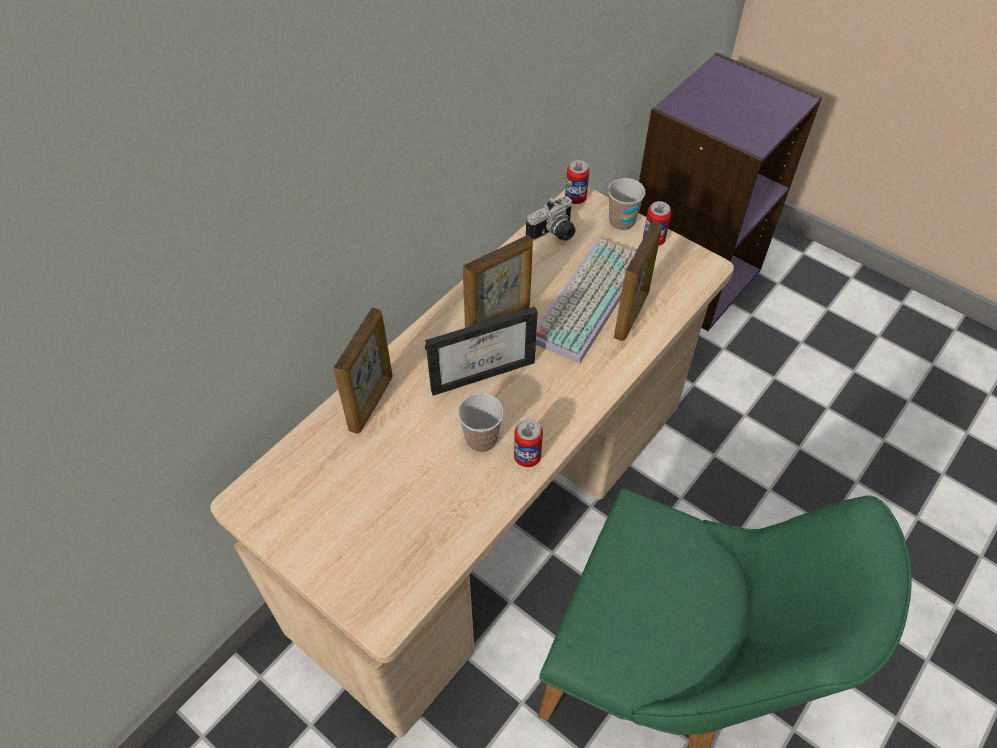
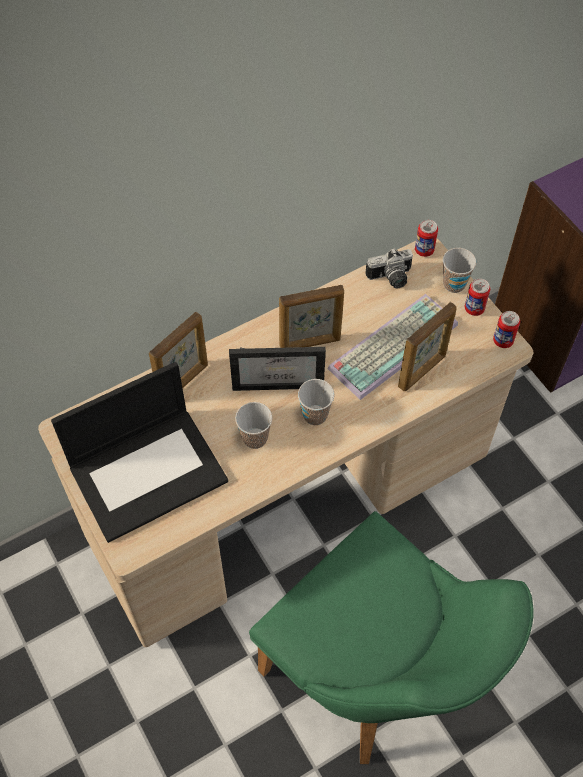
camera: 20 degrees right, 5 degrees up
(371, 517) = (149, 472): none -> laptop
(527, 457) = (284, 463): can -> can (503, 341)
(538, 394) = (315, 415): none -> cup

